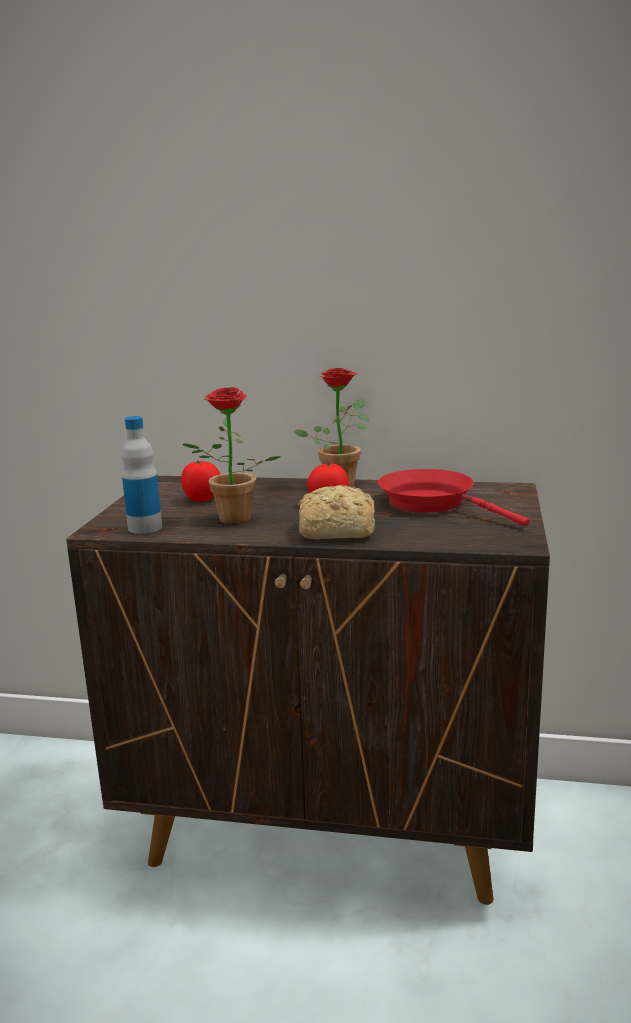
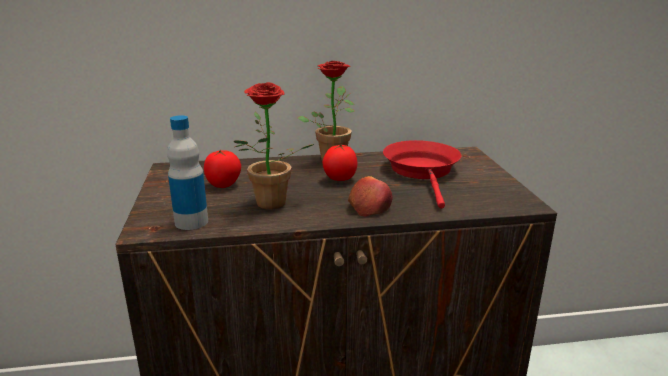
camera: 20 degrees left, 5 degrees up
(334, 530) = (369, 207): bread -> apple
(433, 503) = (423, 171): red frying pan -> red frying pan turned 60 degrees clockwise

